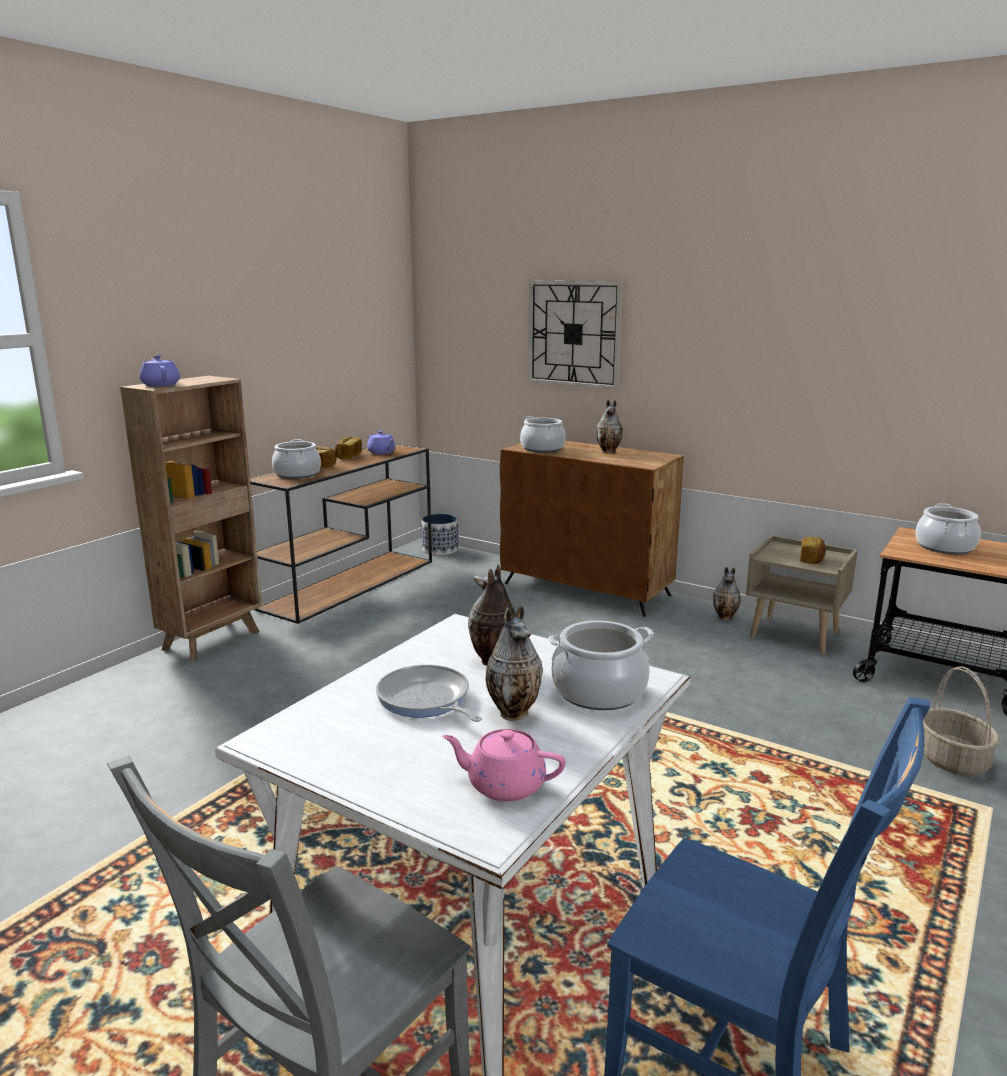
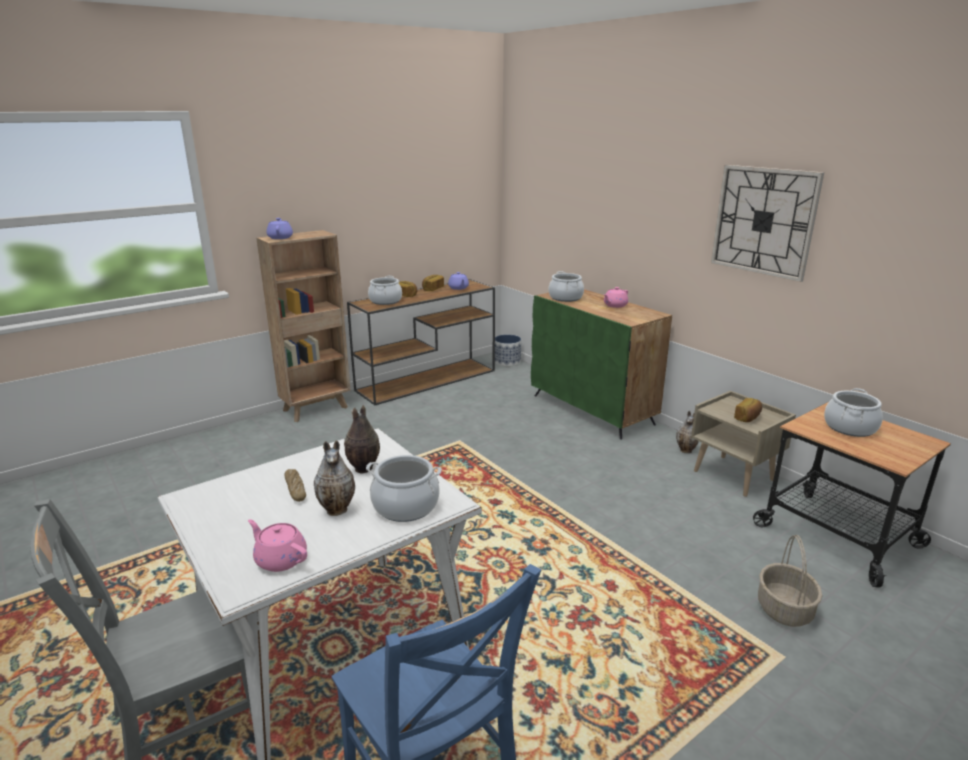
camera: 20 degrees right, 5 degrees up
(426, 700) = (295, 489): frying pan -> bread
(574, 334) = (603, 208): wall clock -> wall clock (763, 221)
(587, 589) = (593, 409): brown cabinet -> green cabinet
(609, 451) = (614, 305): vase -> pink teapot

